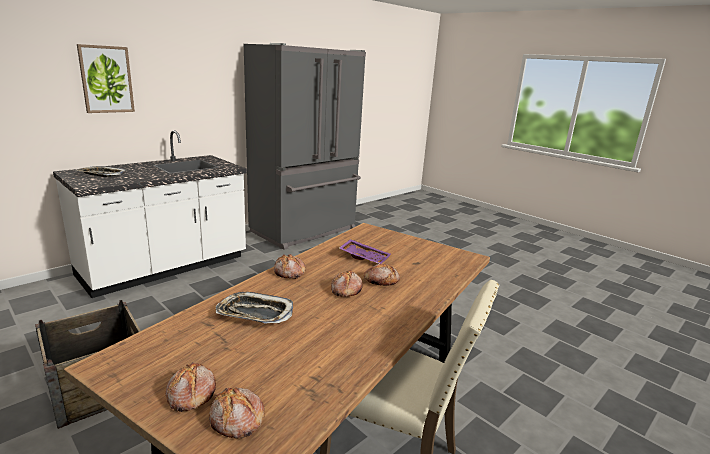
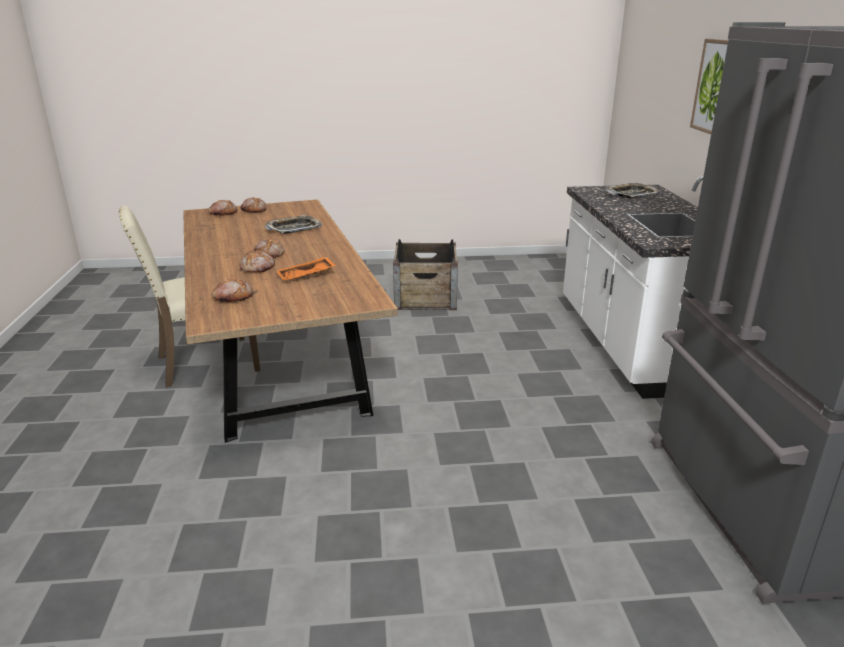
camera: 130 degrees right, 5 degrees up
(289, 273) = (330, 246): bread -> bread (232, 297)
(364, 257) = (306, 276): purple tray -> orange tray

